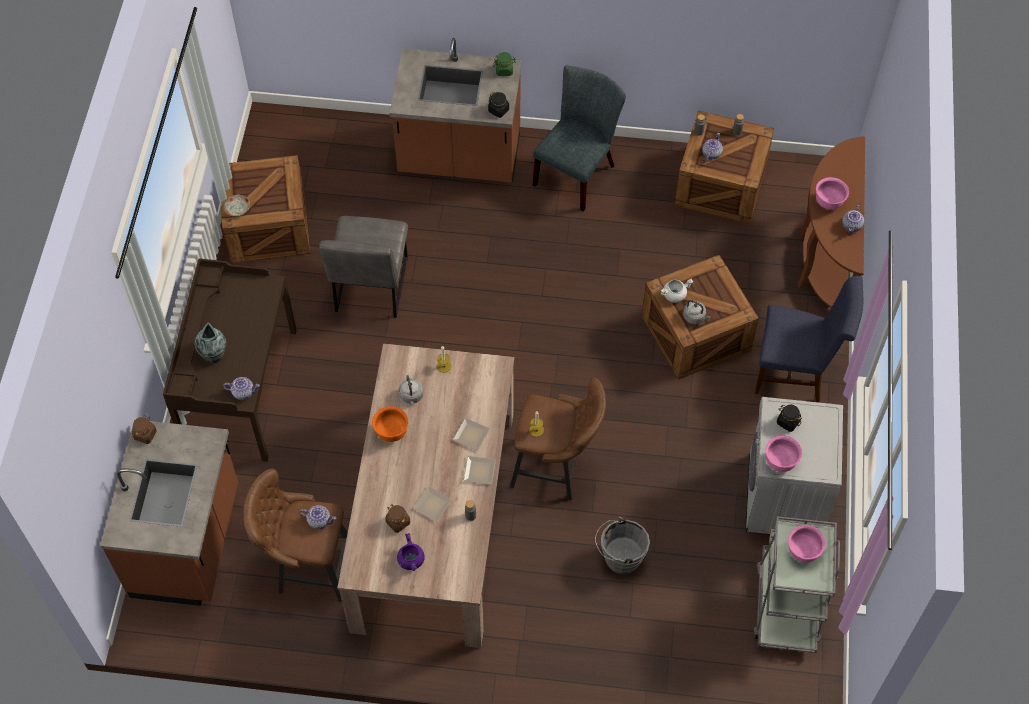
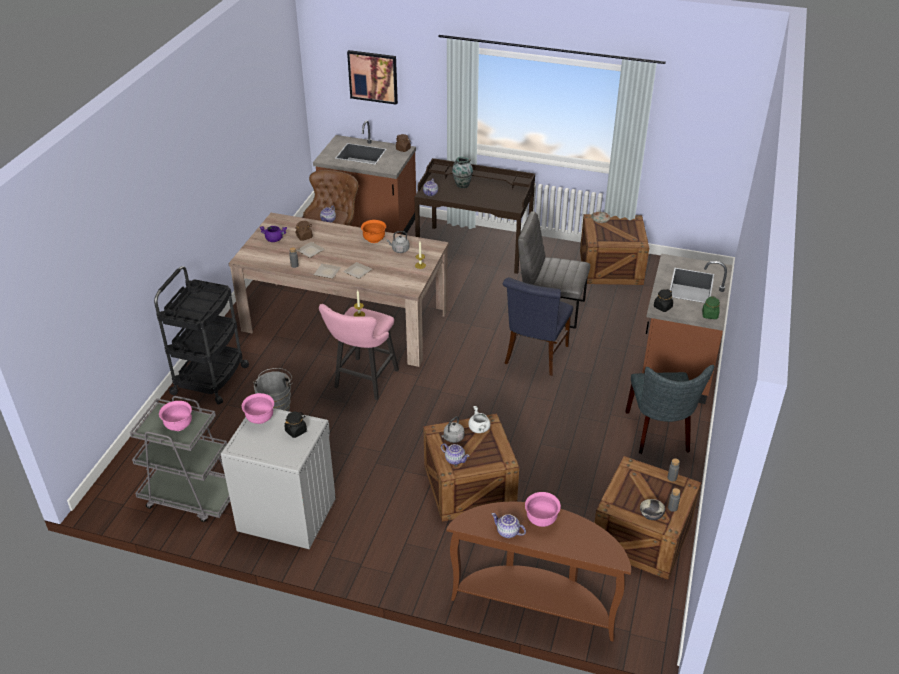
camera: 100 degrees right, 20 degrees down
(89, 427) = (373, 76): none -> picture
(557, 469) = (363, 383): brown stool -> pink stool
(577, 172) = (659, 435): grey chair -> grey chair turned 45 degrees clockwise
(588, 652) = (210, 380): none -> black cart
(711, 154) = (643, 482): teapot -> teapot (454, 459)
(752, 147) = (651, 516): none -> bowl
(796, 372) = (410, 551): blue chair -> blue chair (534, 357)

